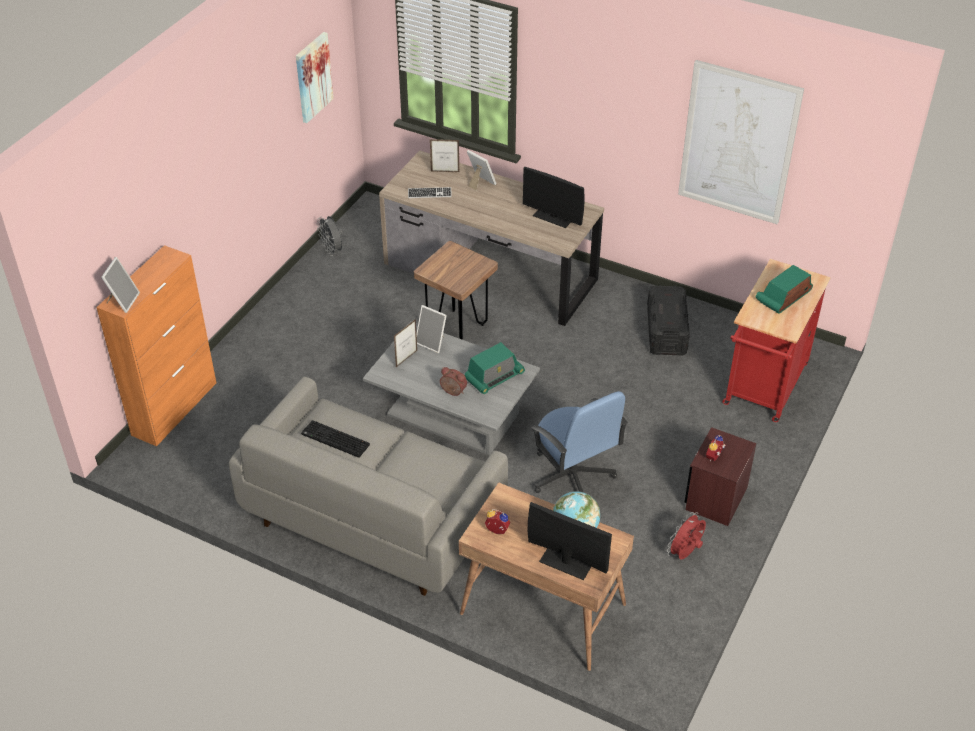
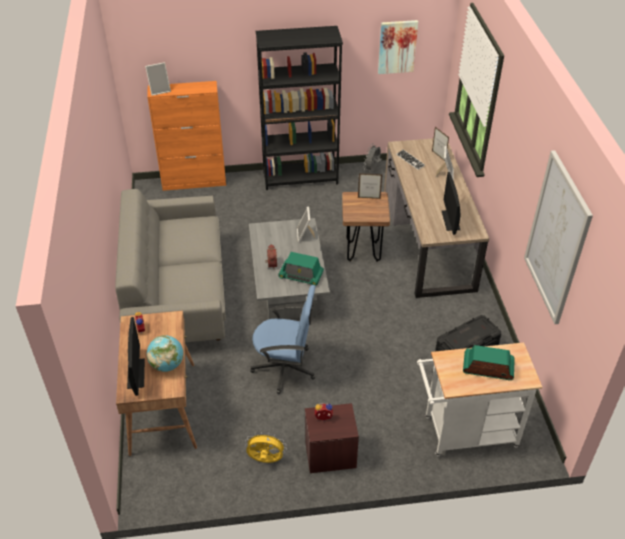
camera: 55 degrees right, 0 degrees up
(278, 313) = (300, 178): none -> black bookcase
(334, 440) = (183, 235): keyboard -> none
(406, 359) = (281, 232): picture frame -> picture frame (369, 198)
(572, 476) = (285, 368): blue office chair -> blue office chair turned 105 degrees counterclockwise
(685, 553) = (265, 460): red fan -> yellow fan
(763, 389) = (464, 433): red cart -> white cart

